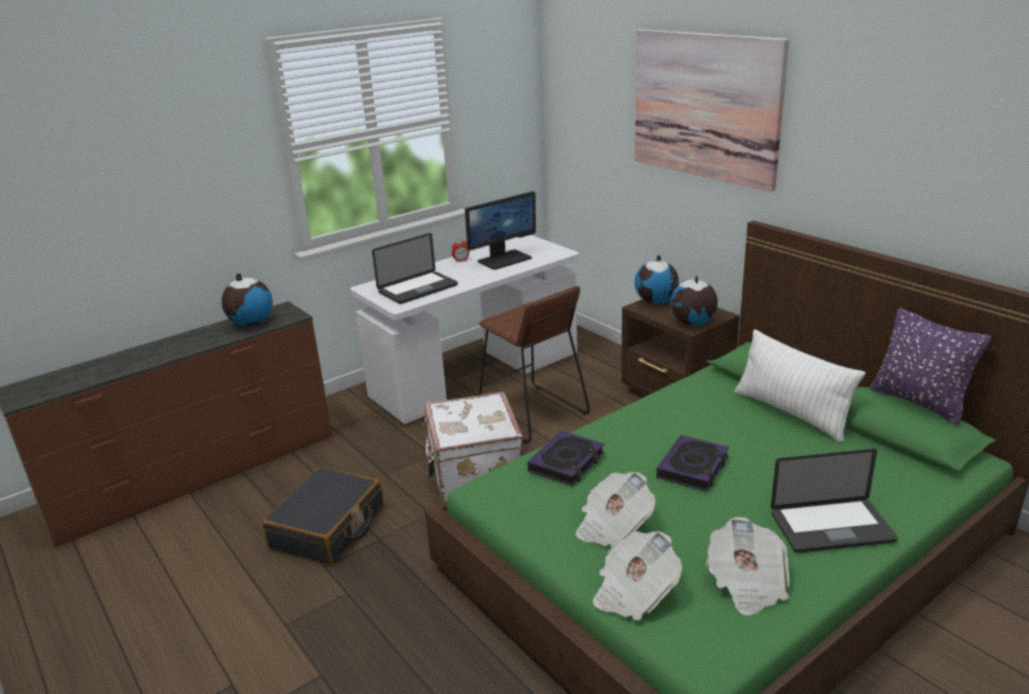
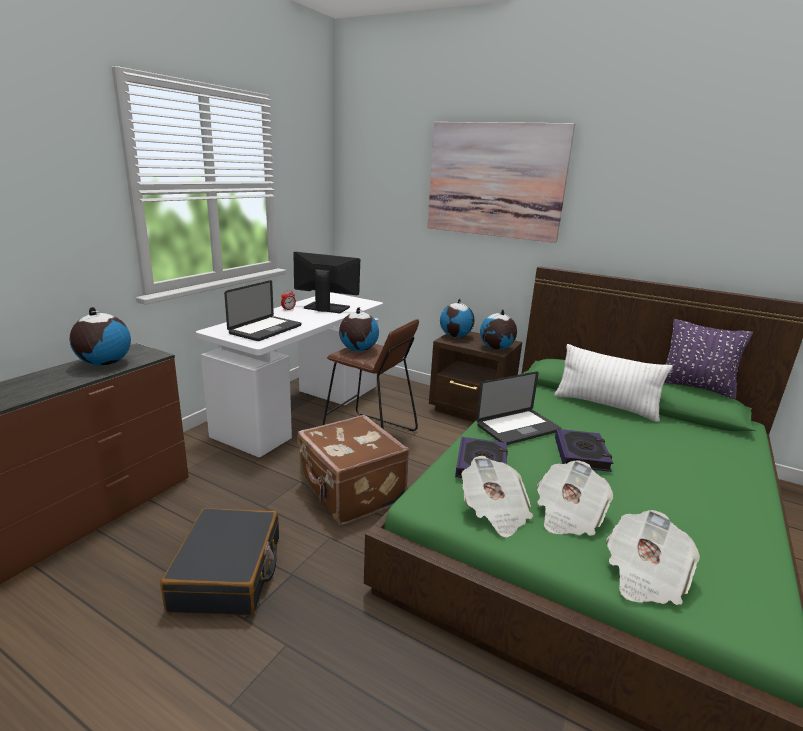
camera: 25 degrees left, 5 degrees down
(474, 474) = (350, 493): white suitcase -> brown suitcase
(504, 259) = (326, 308): monitor -> monitor turned 105 degrees counterclockwise
(515, 316) = (358, 350): none -> globe
(746, 584) = (716, 546): newspaper -> newspaper (494, 512)
(831, 527) = (720, 485): laptop -> laptop (518, 428)

